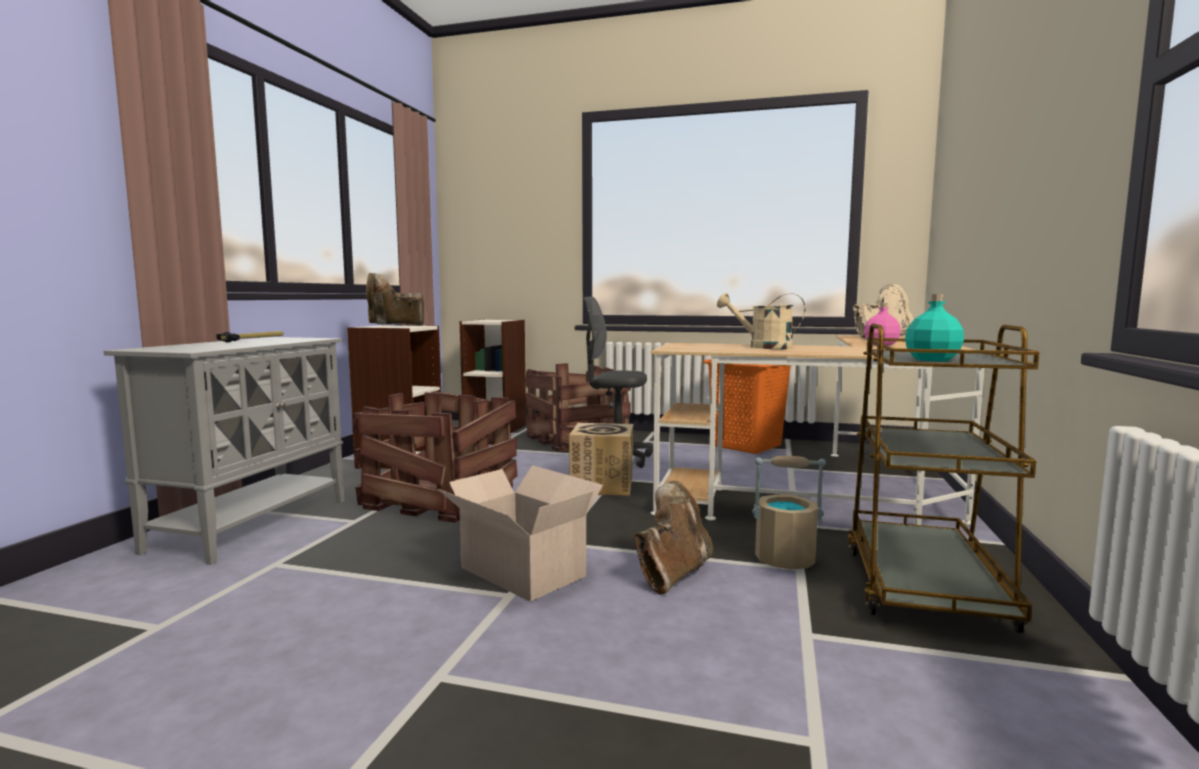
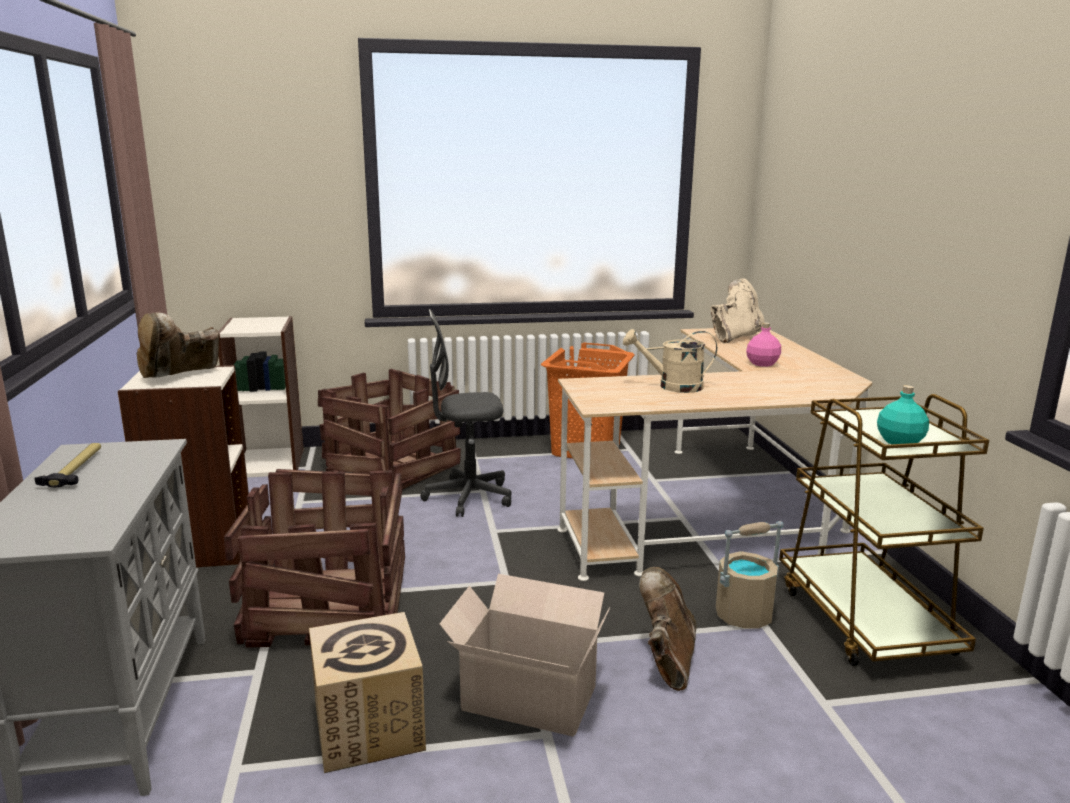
camera: 25 degrees left, 10 degrees up
(602, 485) = (492, 545): cardboard box -> cardboard box (369, 728)

